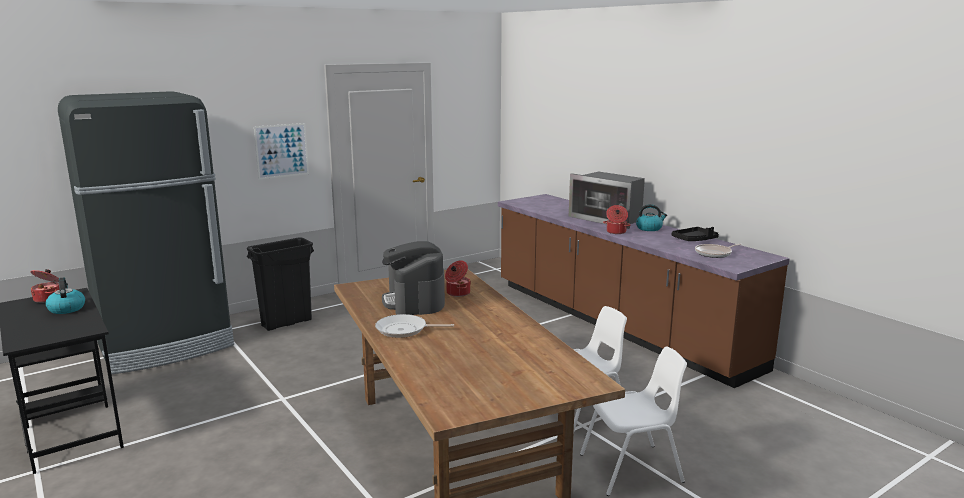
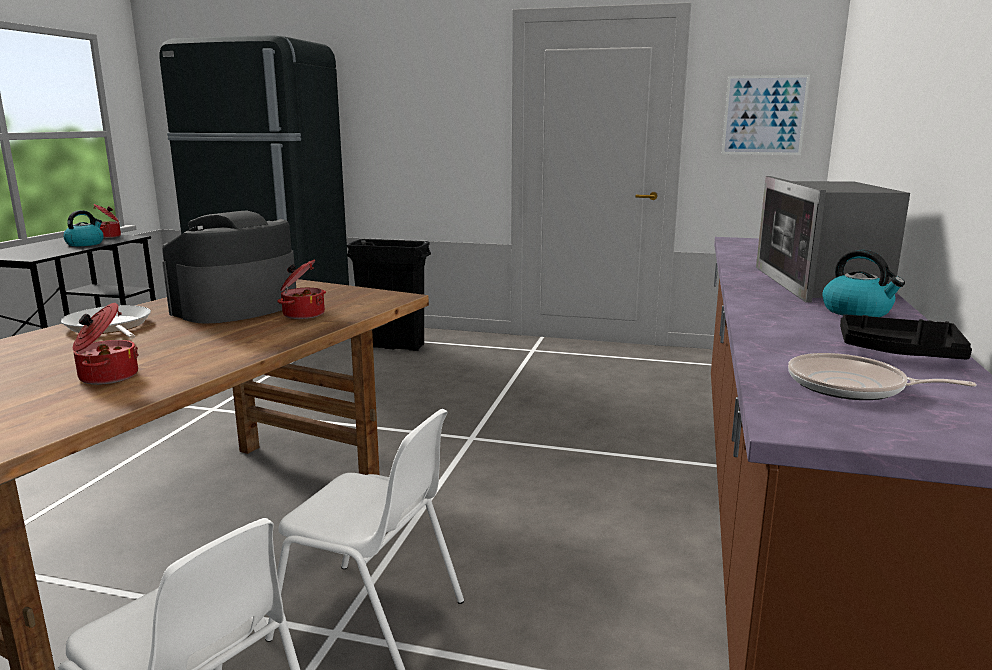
camera: 50 degrees right, 0 degrees up
(282, 150) = (446, 129): picture -> picture (764, 115)
(616, 232) = (757, 300): cooking pot -> cooking pot (107, 376)

